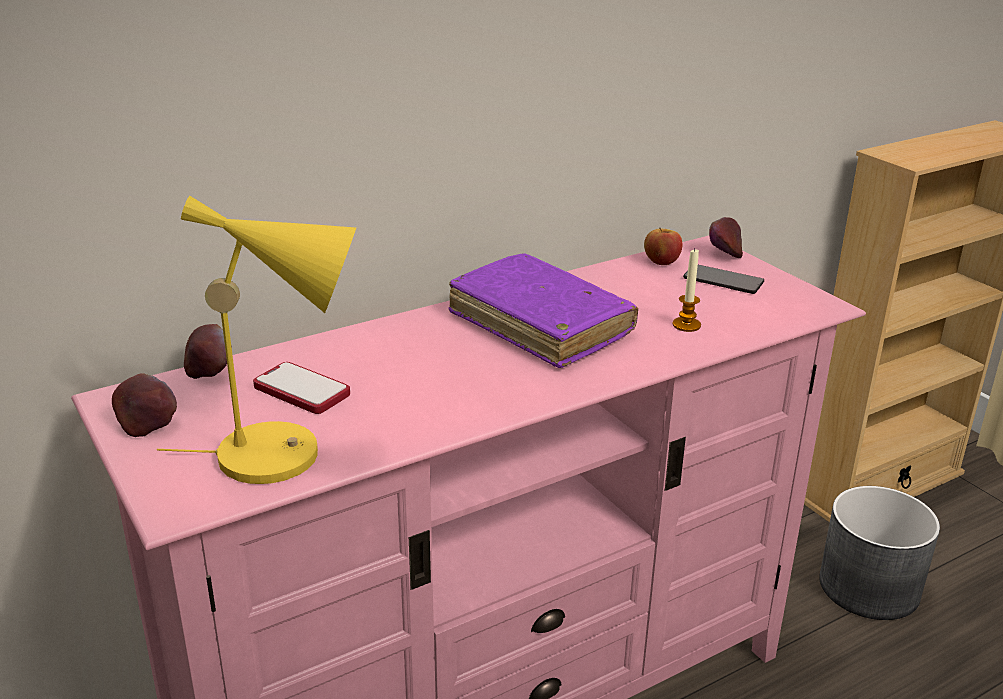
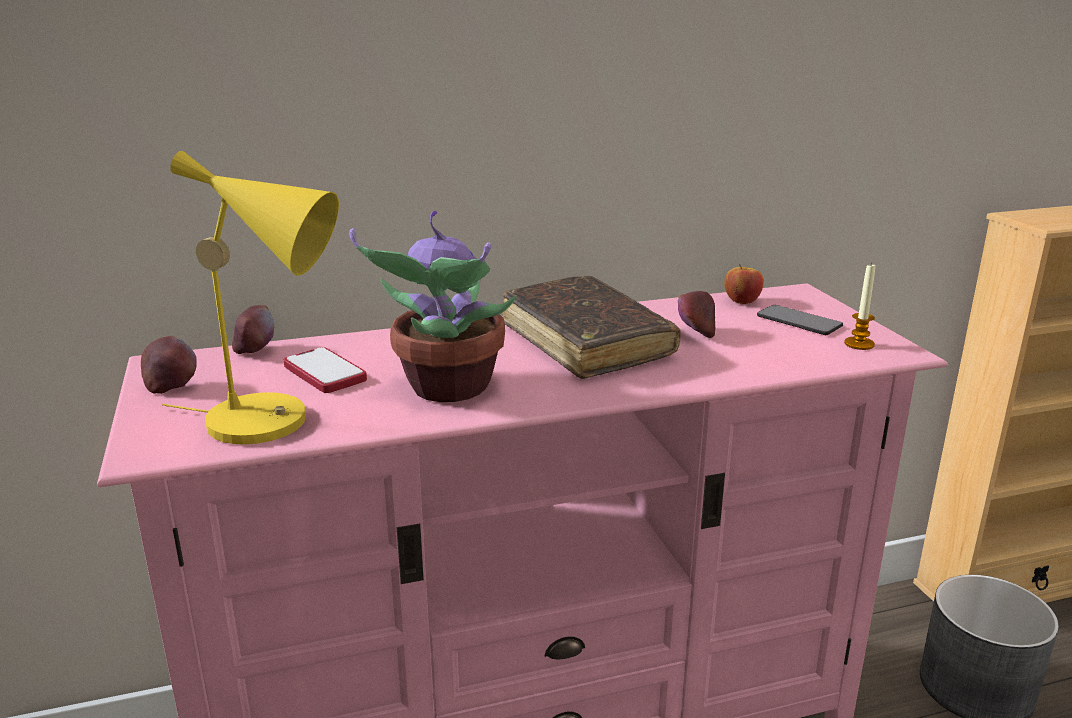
camera: 15 degrees right, 5 degrees down
(436, 394) = (447, 389): none -> potted plant
(540, 325) = (586, 342): purple book -> brown book
(686, 325) = (737, 355): candle -> candle (859, 344)
(724, 255) = (811, 300): apple -> apple (695, 333)

